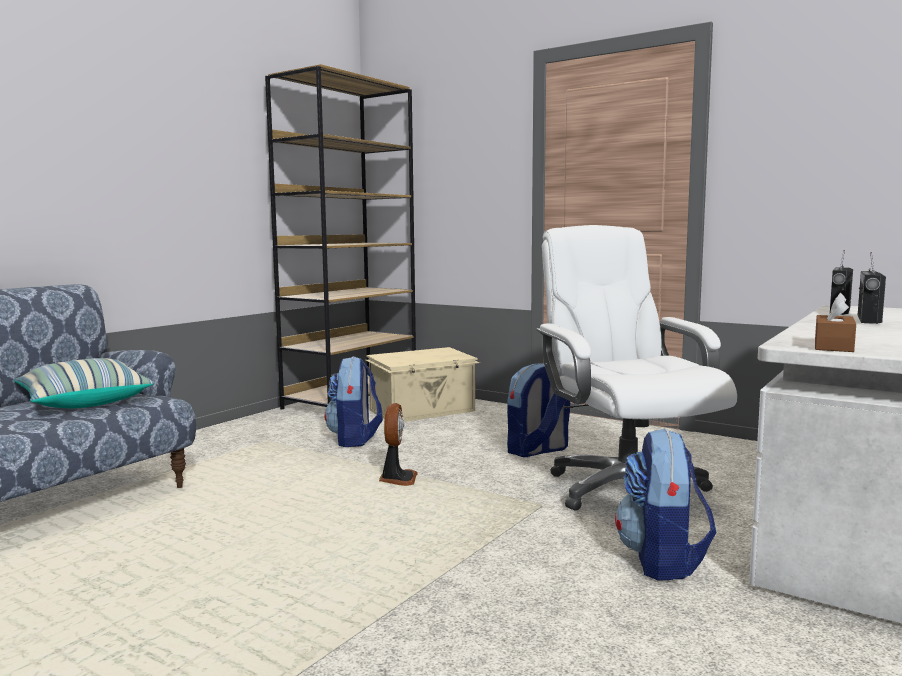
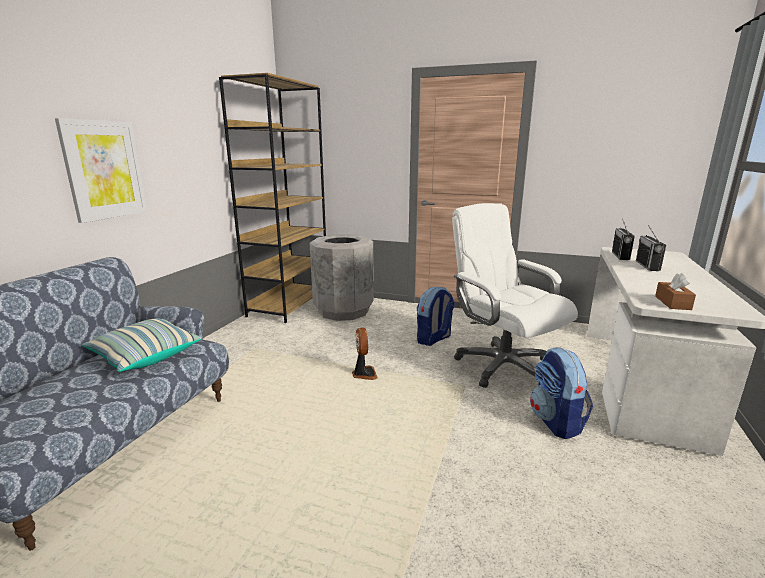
camera: 15 degrees left, 10 degrees up
(90, 178) = (104, 170): none -> picture
(355, 439) = (314, 341): backpack -> none
(423, 411) = (343, 311): beige storage box -> grey trash can

